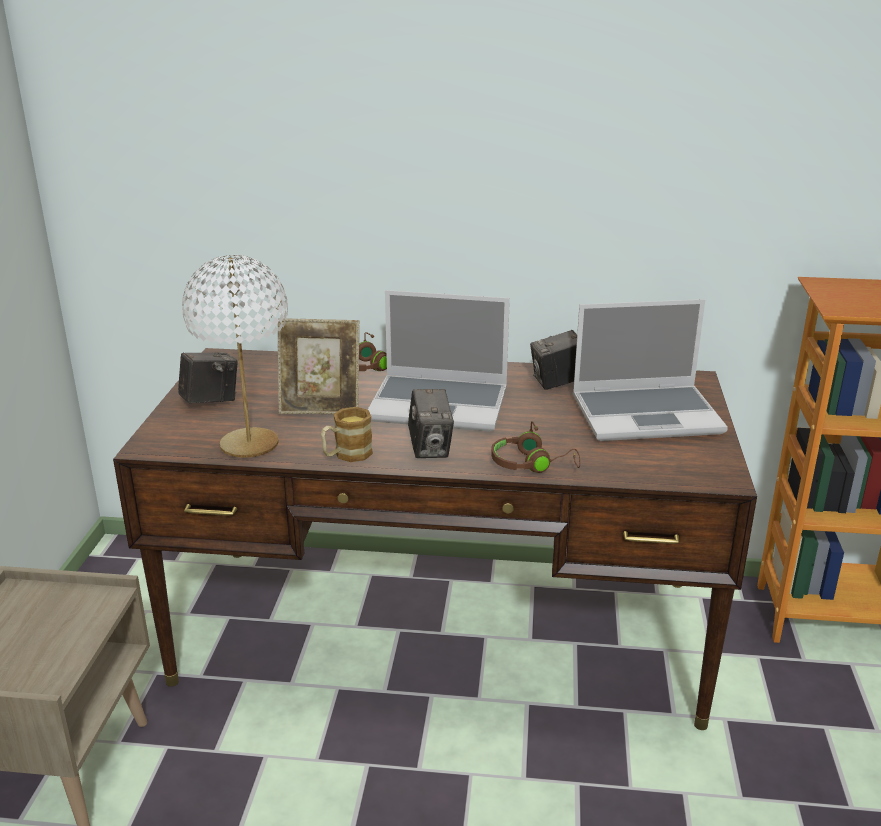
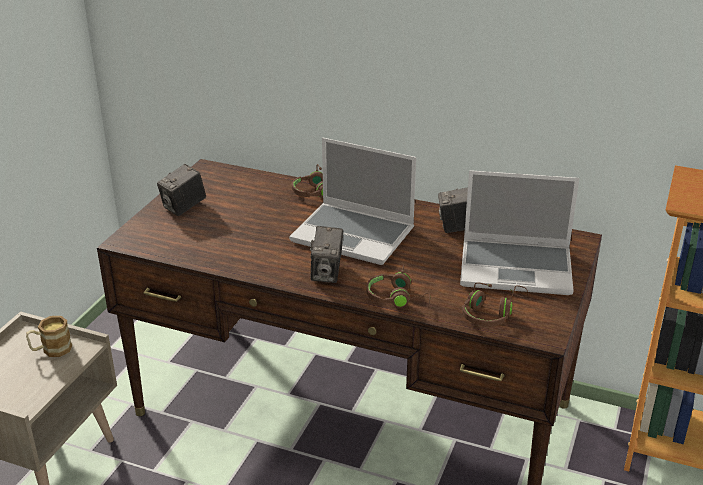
camera: 15 degrees right, 5 degrees up
(210, 401) = (184, 207): camera -> camera turned 150 degrees clockwise
(248, 444) = (195, 250): white table lamp -> none
(321, 408) = (262, 225): picture frame -> none
(346, 455) = (261, 269): mug -> mug (51, 350)
(649, 464) = (491, 313): none -> brown headphones

